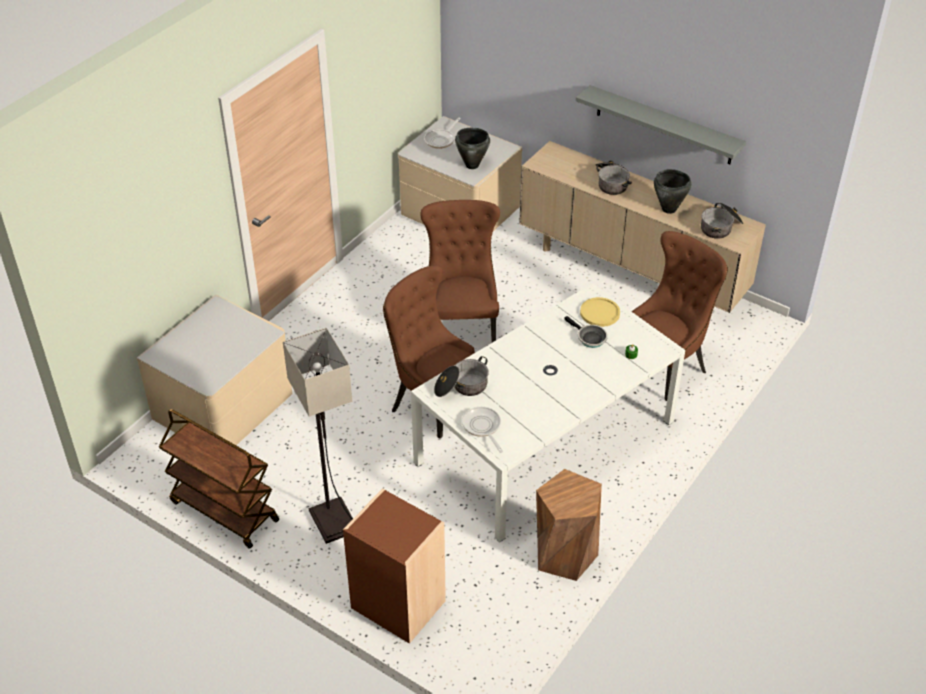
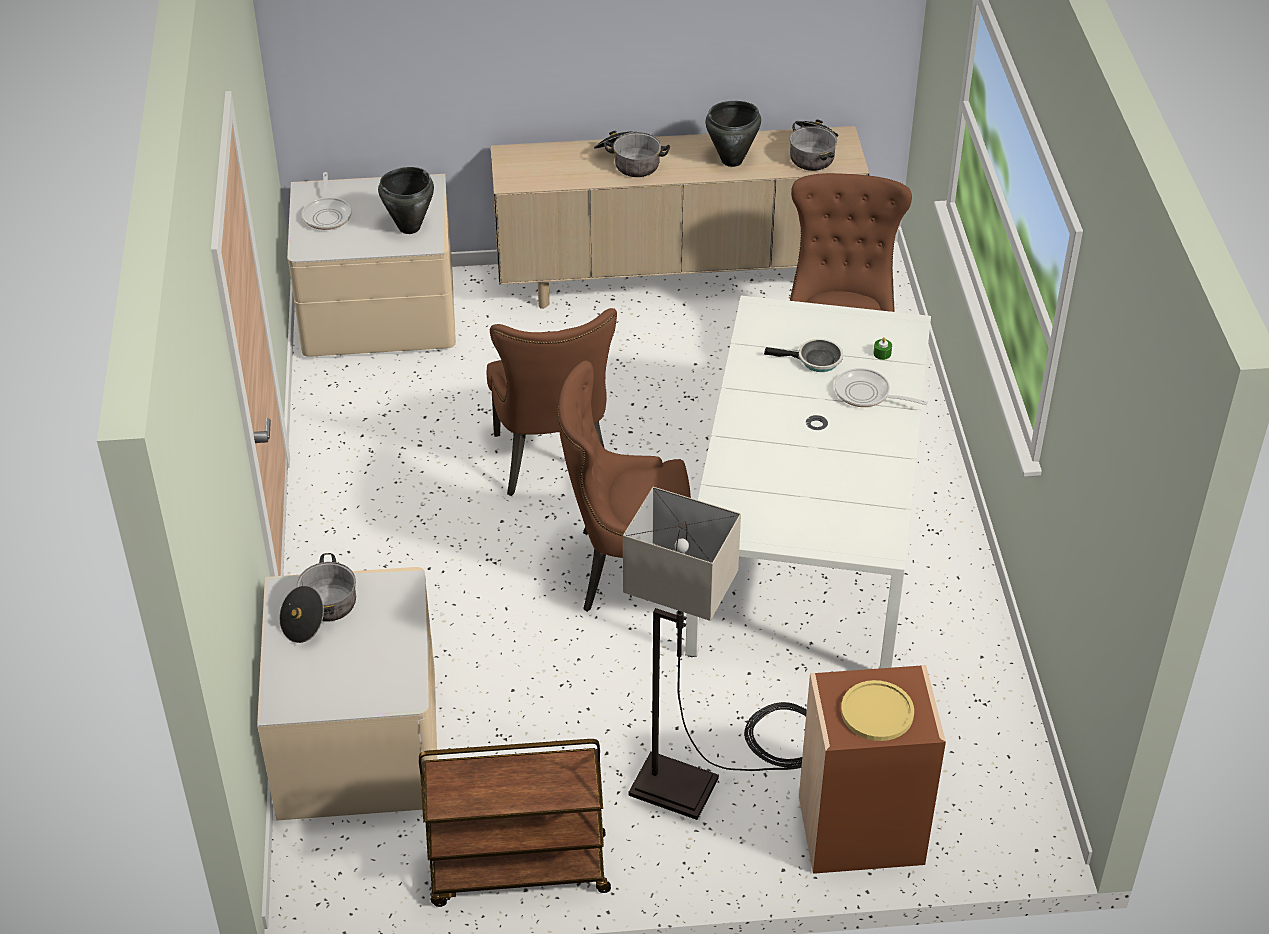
camera: 40 degrees left, 0 degrees up
(461, 329) = (552, 460): brown chair -> brown chair turned 150 degrees counterclockwise
(461, 387) = (742, 502): cooking pot -> cooking pot (320, 612)
(482, 427) = (824, 534): frying pan -> frying pan (867, 394)
(565, 554) = (971, 648): brown stool -> none
(600, 313) = (791, 325): yellow plate -> yellow plate (877, 712)
(664, 125) = (678, 48): grey shelf -> none

